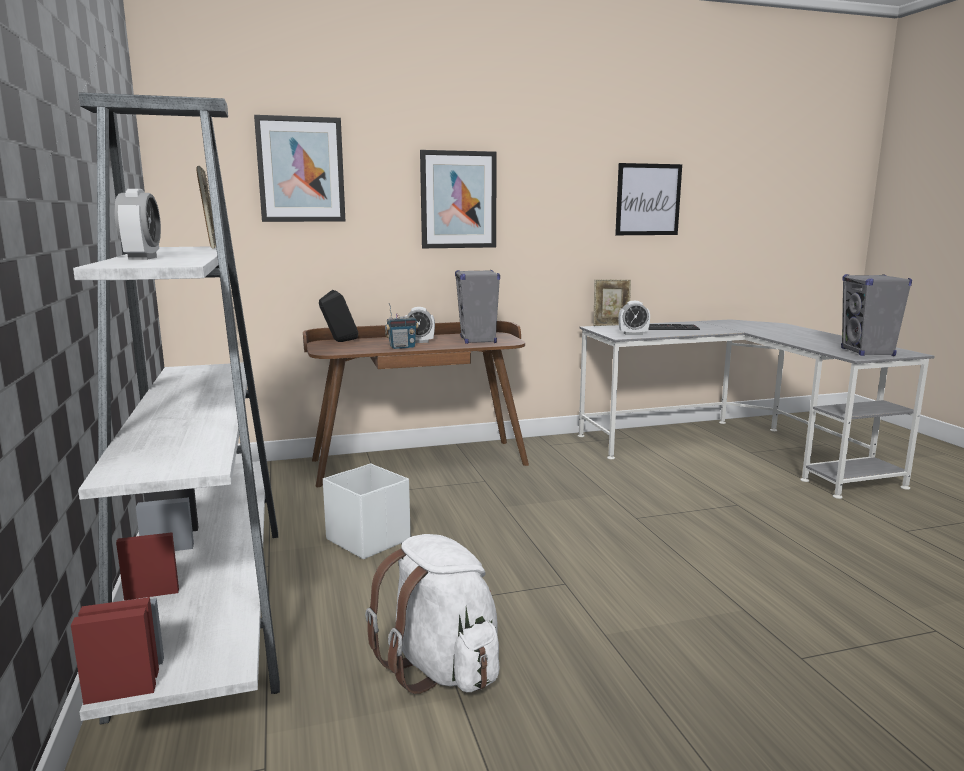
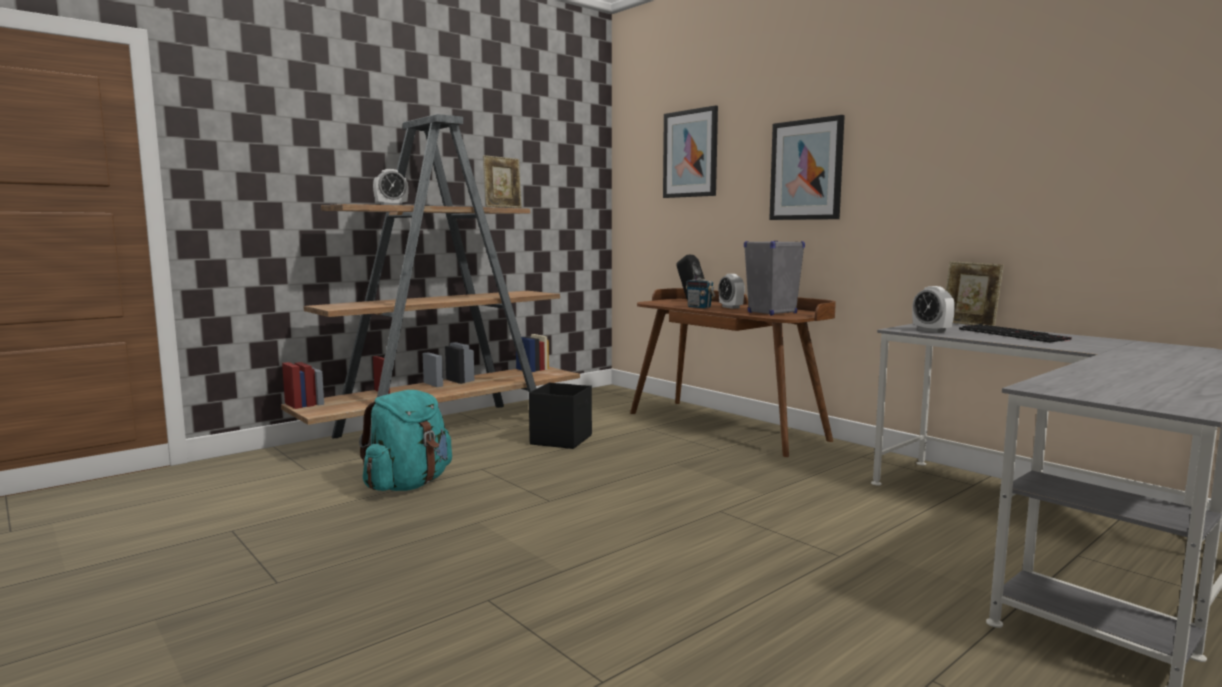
camera: 65 degrees right, 5 degrees down
(208, 604) = (446, 428): white bookcase -> brown bookcase
(368, 539) = (562, 439): white storage box -> black storage box
(441, 667) = (408, 485): white backpack -> turquoise backpack
(648, 199) = (1050, 151): picture -> none
(867, 352) = (1107, 392): grey speaker -> none

